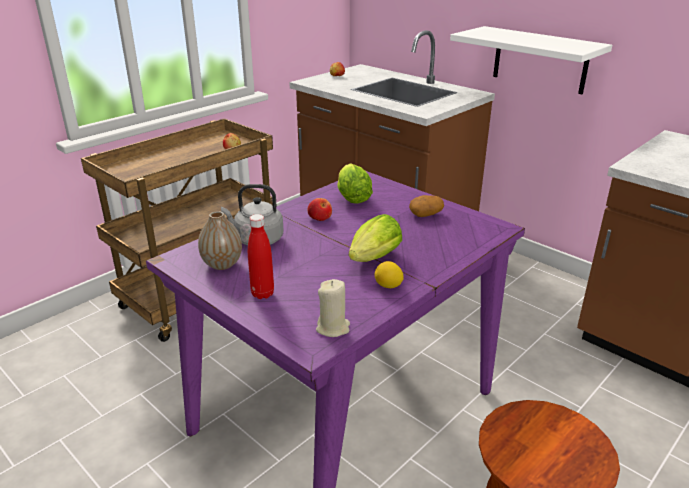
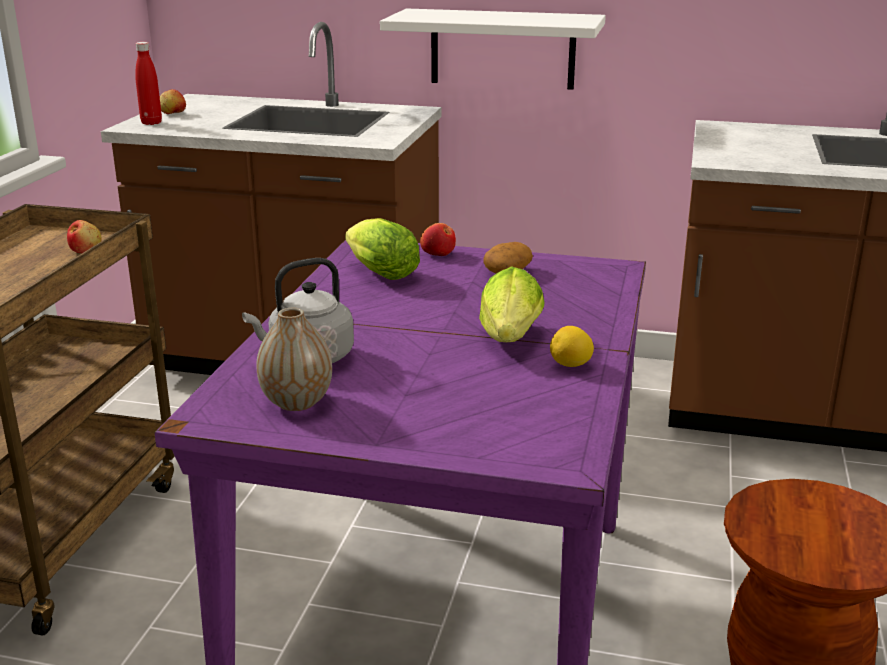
camera: 30 degrees left, 5 degrees down
(262, 294) = (412, 421): red bottle -> red bottle (151, 123)
(320, 218) = (366, 309): apple -> apple (437, 253)
(333, 328) = (565, 432): beige candle -> none

